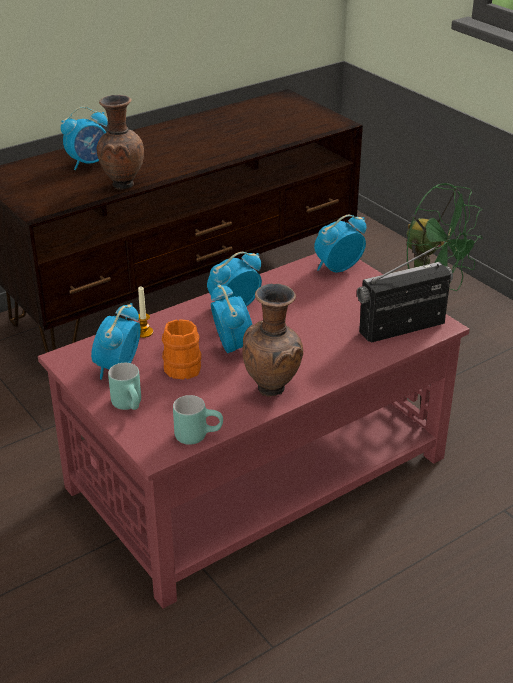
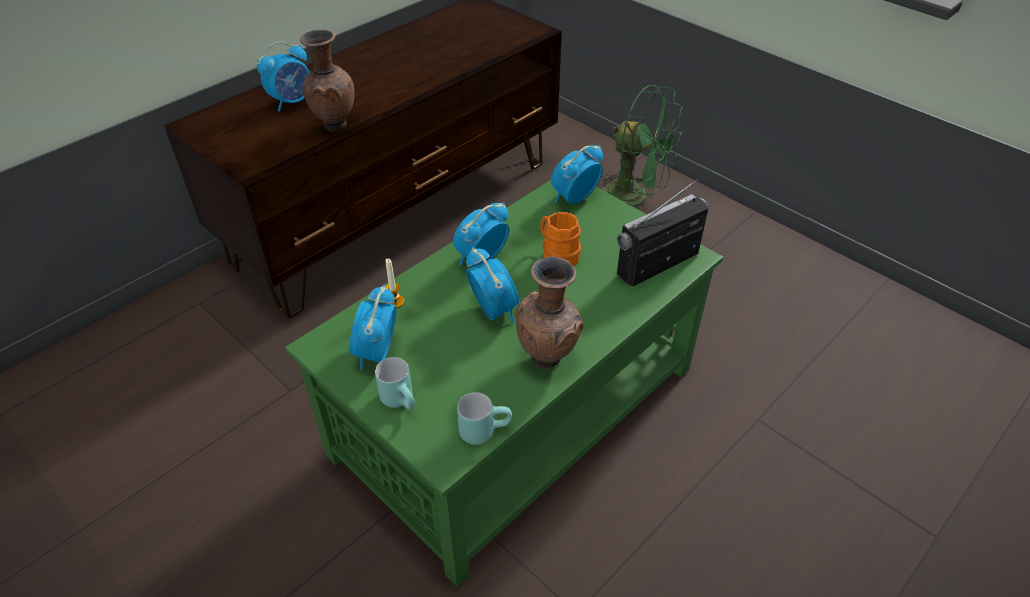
camera: 10 degrees left, 10 degrees up
(179, 366) = (442, 340): orange mug -> orange mug (557, 255)
(255, 473) = (514, 411): red coffee table -> green coffee table

